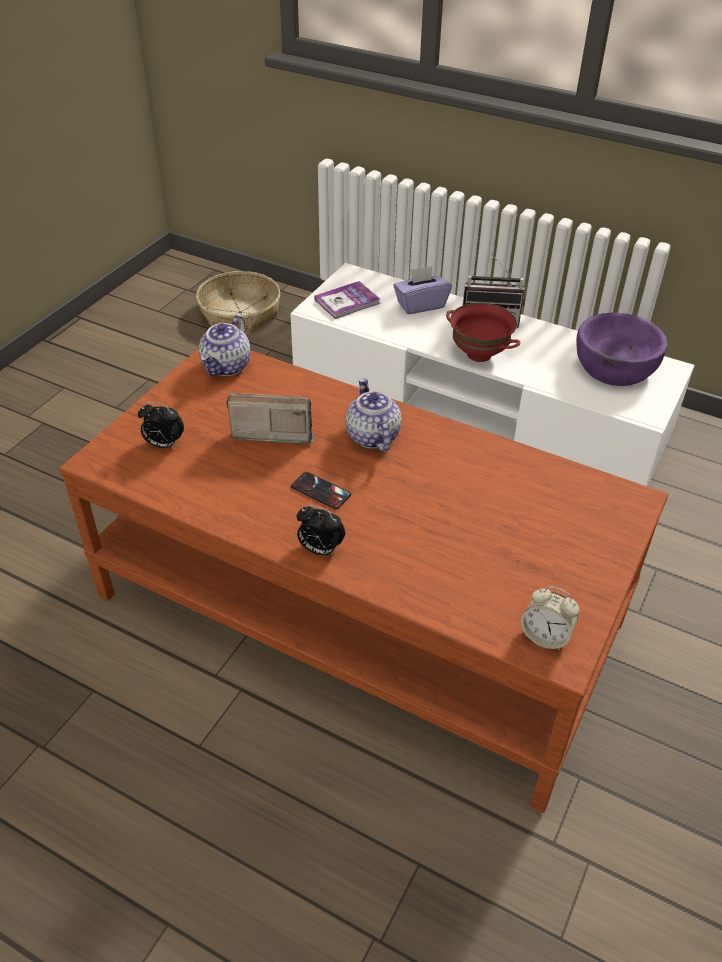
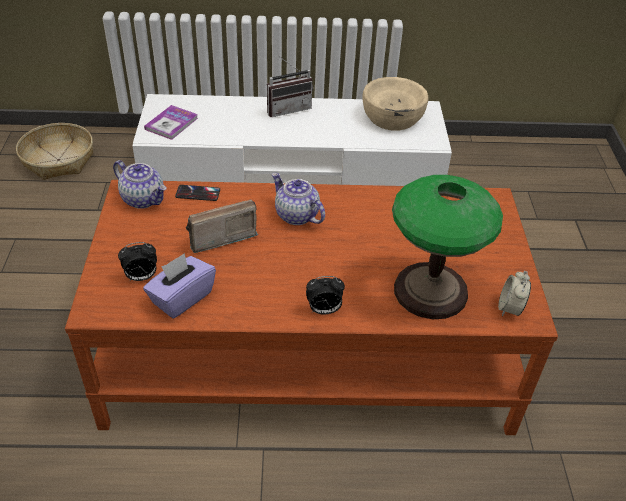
camera: 30 degrees left, 0 degrees up
(227, 366) = (144, 199): teapot -> teapot turned 45 degrees counterclockwise
(320, 491) = (291, 268): phone -> phone (198, 193)
(420, 305) = (229, 111): purple tissue box -> purple tissue box (181, 298)
(459, 576) = (429, 291): none -> table lamp
(478, 355) = (297, 136): red bowl -> none
(545, 636) = (510, 308): alarm clock -> alarm clock turned 105 degrees clockwise
(615, 367) = (393, 117): purple bowl -> beige bowl

